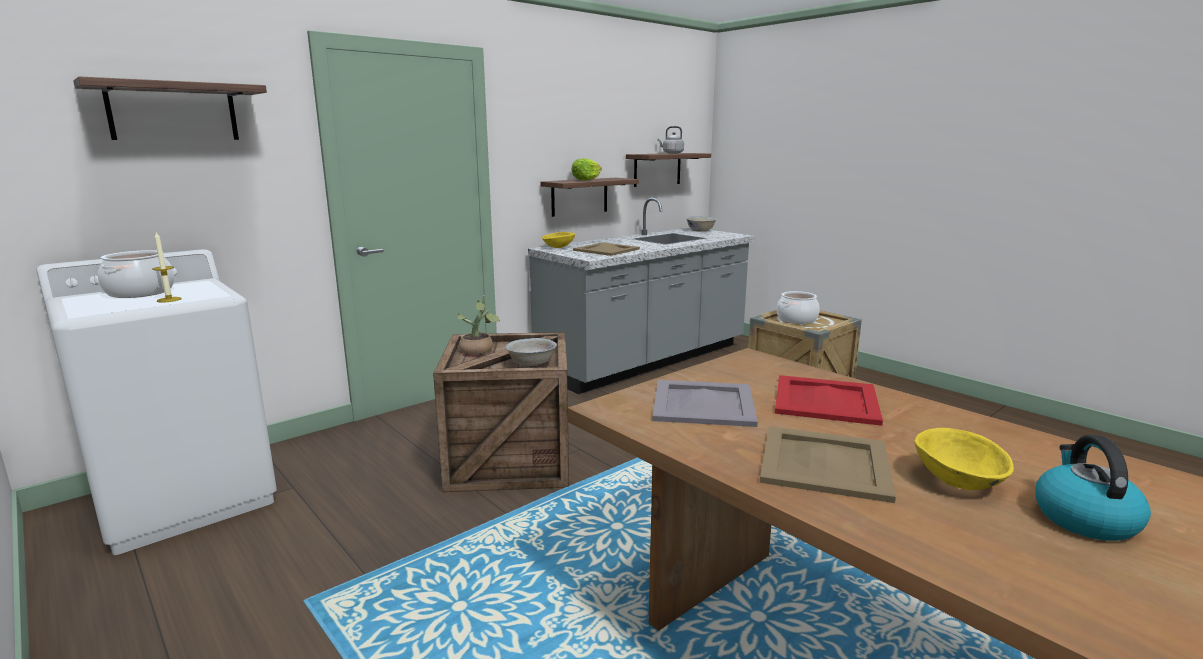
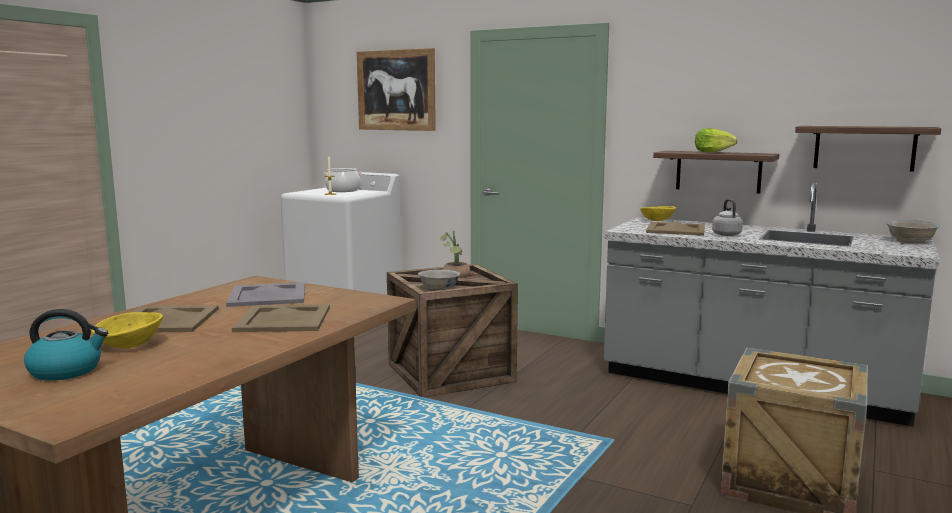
camera: 70 degrees right, 5 degrees down
(173, 112) = (396, 90): shelf -> picture
(671, 153) = (873, 126): grey kettle -> grey kettle (725, 234)
(796, 319) = (793, 371): cooking pot -> none
(825, 400) = (284, 319): red tray -> beige tray

